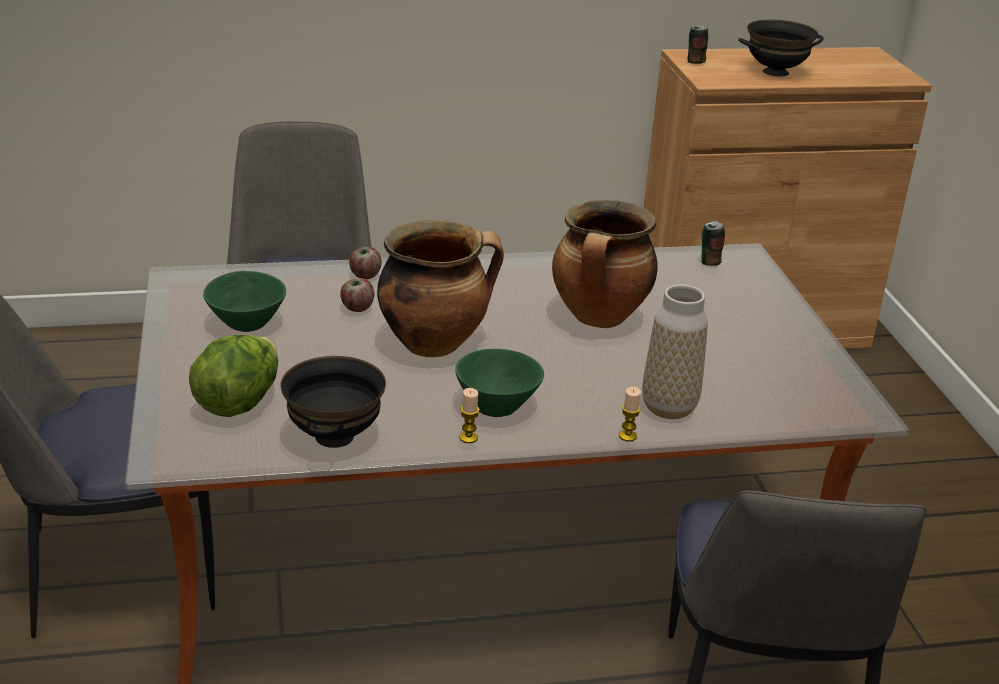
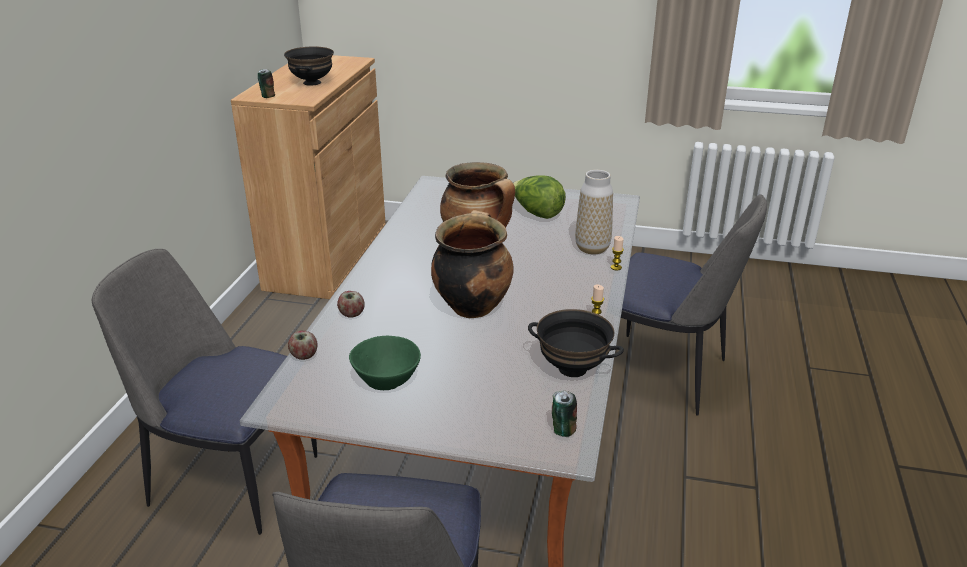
camera: 65 degrees left, 0 degrees up
(239, 401) = (505, 403): lettuce -> lettuce (536, 213)
(357, 308) = (399, 327): apple -> apple (304, 356)
(500, 406) = (563, 299): green bowl -> none
(709, 262) = (433, 194): can -> can (562, 430)

